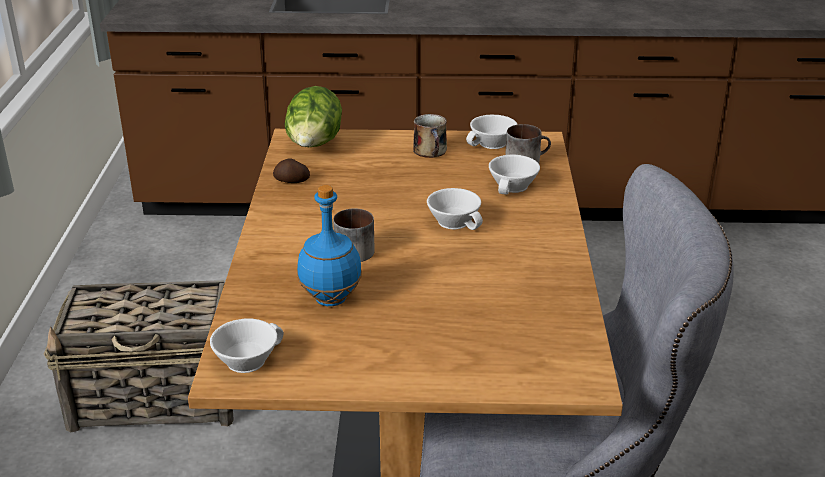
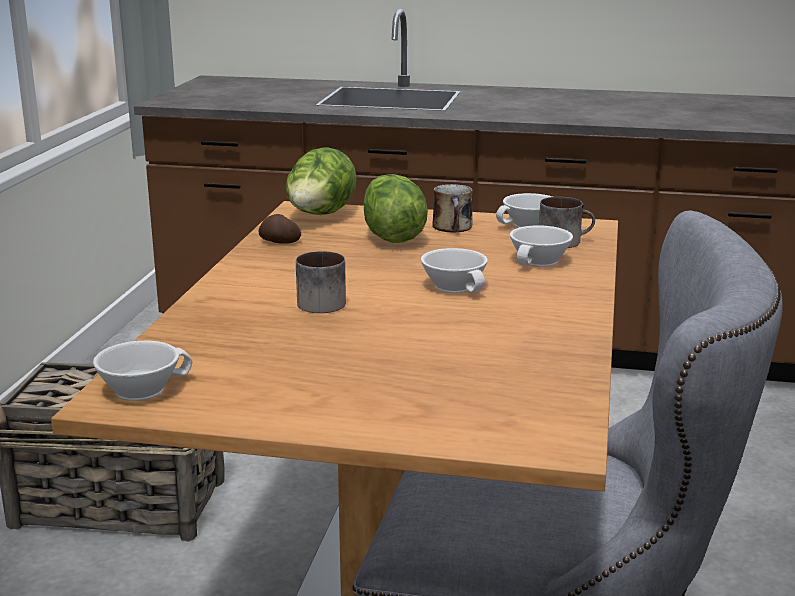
camera: 10 degrees right, 10 degrees down
(330, 299) = (270, 342): blue bottle -> none
(383, 167) = (391, 236): none -> lettuce

